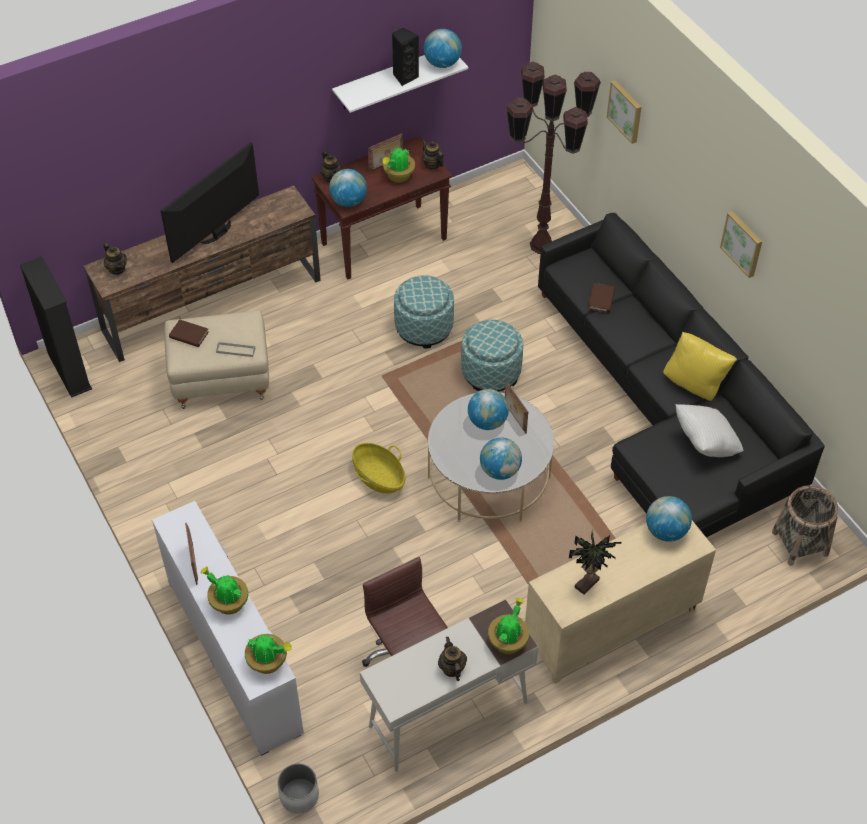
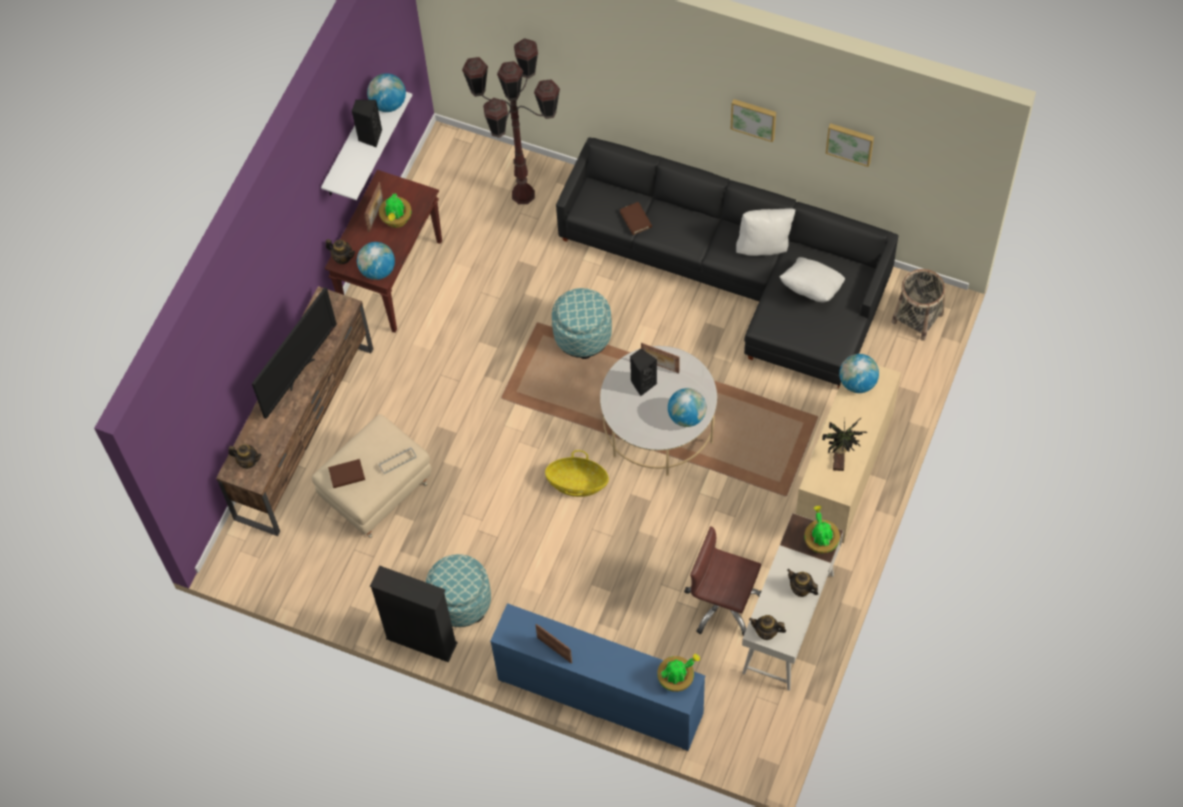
camera: 35 degrees left, 10 degrees up
(69, 371) = (244, 573): black bookcase -> black bookcase (421, 641)
(218, 233) = (299, 372): television -> television turned 150 degrees counterclockwise
(228, 602) = (607, 659): potted plant -> none
(234, 654) = (600, 696): white dresser -> blue dresser
(299, 796) = (740, 757): white planter -> none
(424, 327) = (496, 333): ottoman -> ottoman (461, 601)
(432, 165) = (414, 190): teapot -> teapot (766, 632)
(487, 422) = (642, 383): globe -> black speaker
(626, 111) = (574, 56): picture -> picture (850, 143)
(694, 385) = (764, 246): yellow pillow -> white pillow

